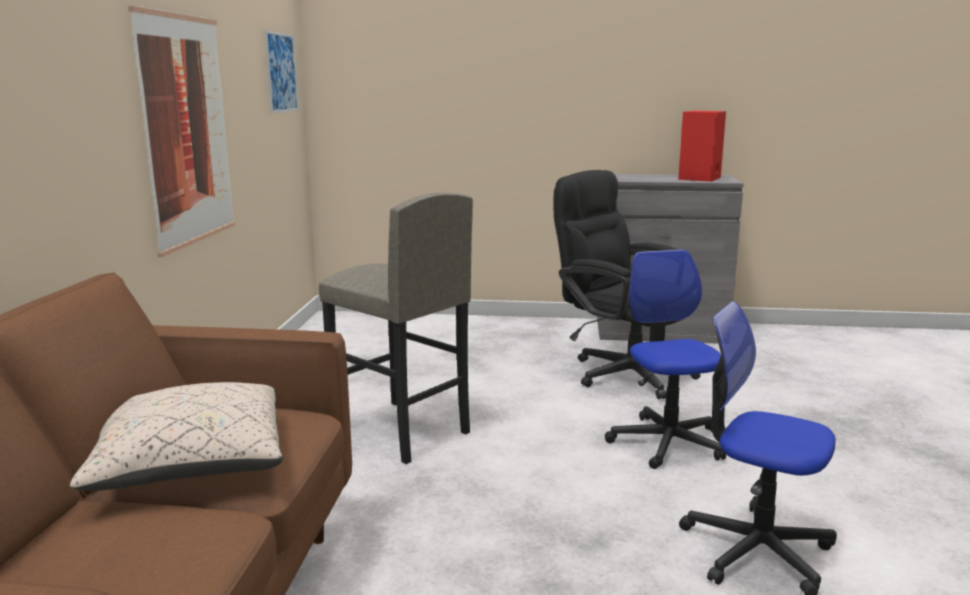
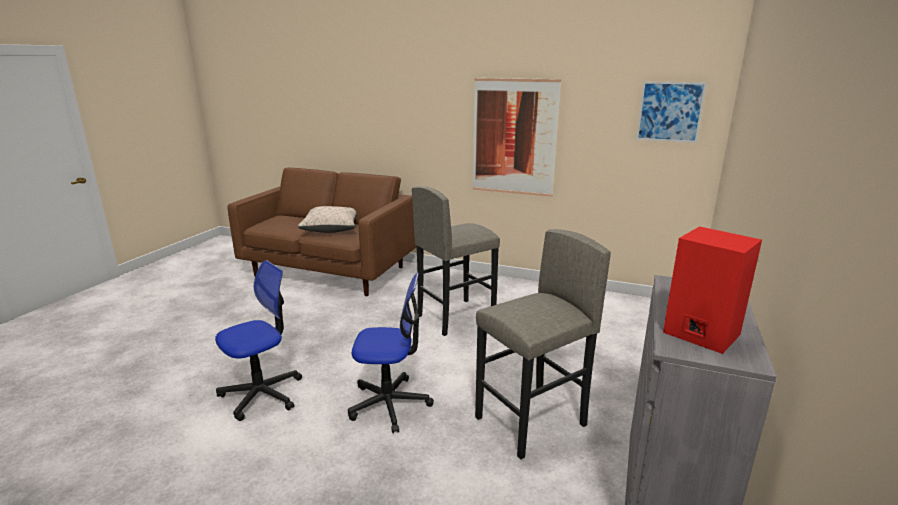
camera: 105 degrees right, 5 degrees up
(621, 371) = (531, 422): black office chair -> grey stool

